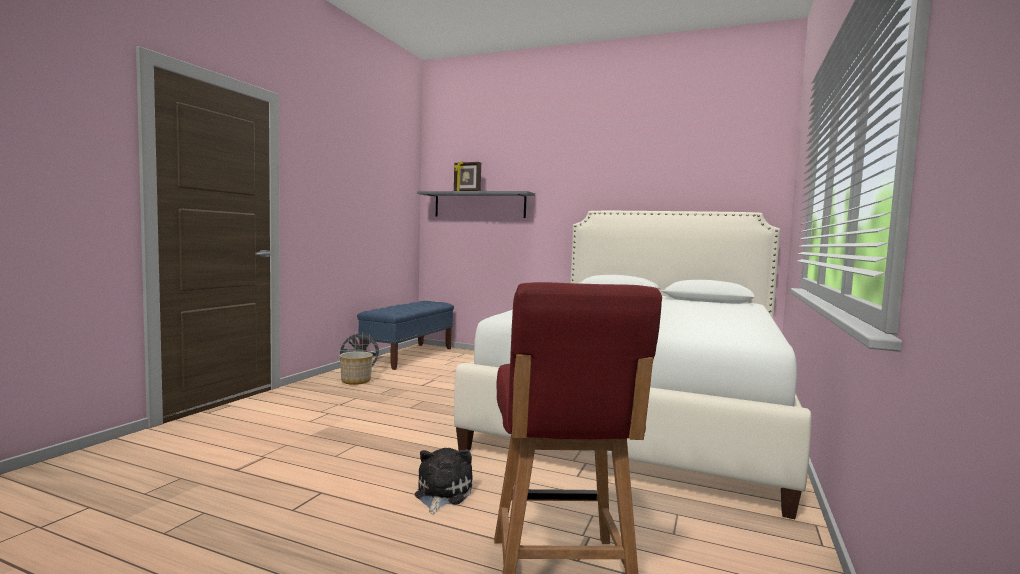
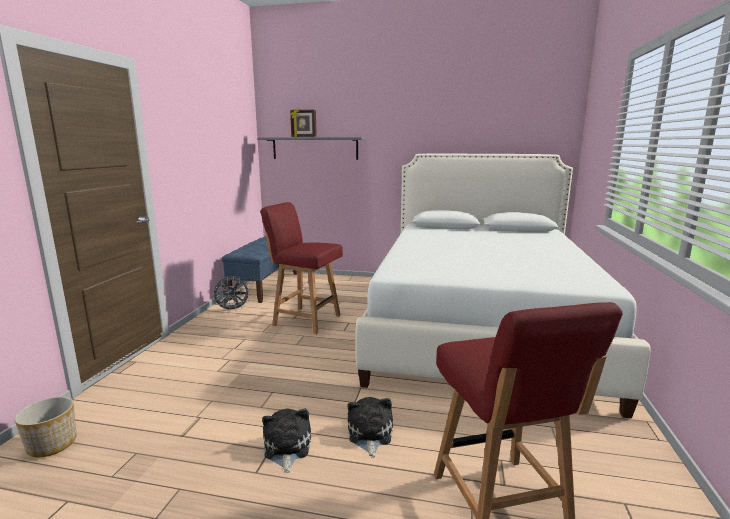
camera: 10 degrees left, 10 degrees up
(339, 493) = (286, 448): none -> plush toy
(356, 381) = (234, 319): planter -> planter (52, 444)
(434, 388) = (305, 320): none -> red chair

